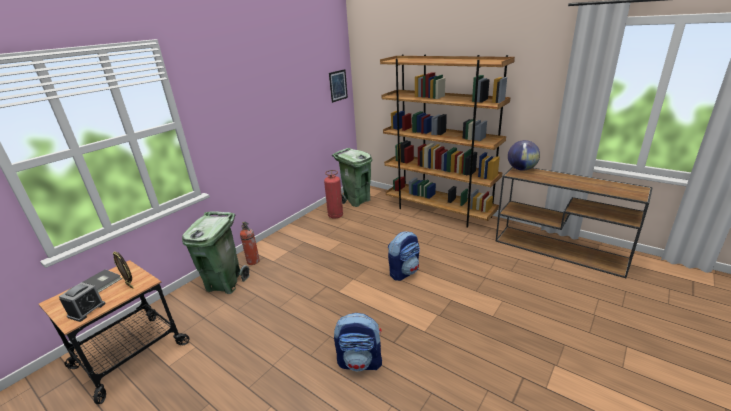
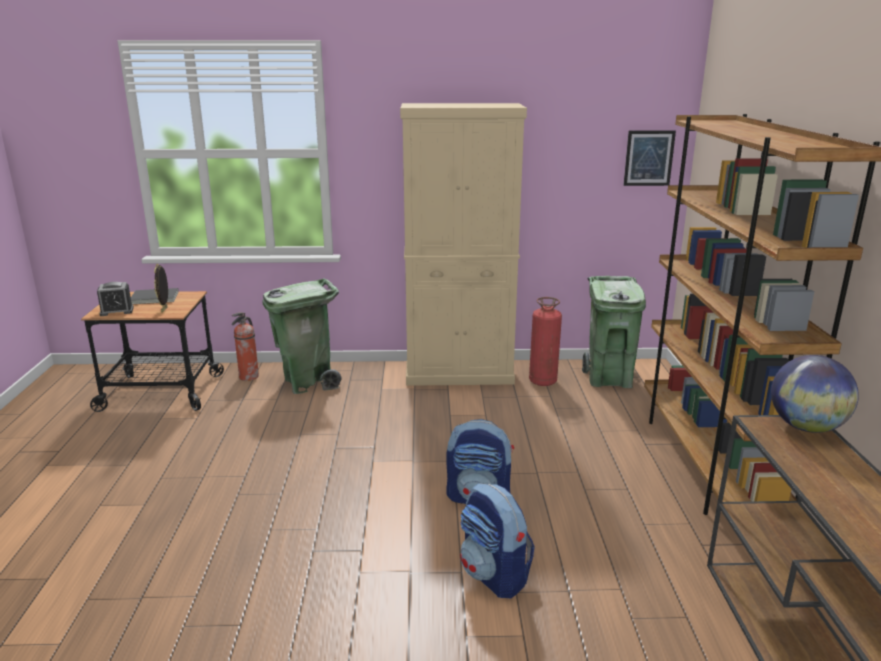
camera: 50 degrees right, 5 degrees down
(253, 261) = (366, 377): fire extinguisher -> fire extinguisher (248, 377)
(295, 232) = (459, 373): none -> beige cabinet
(360, 362) = (254, 538): backpack -> backpack (494, 575)

